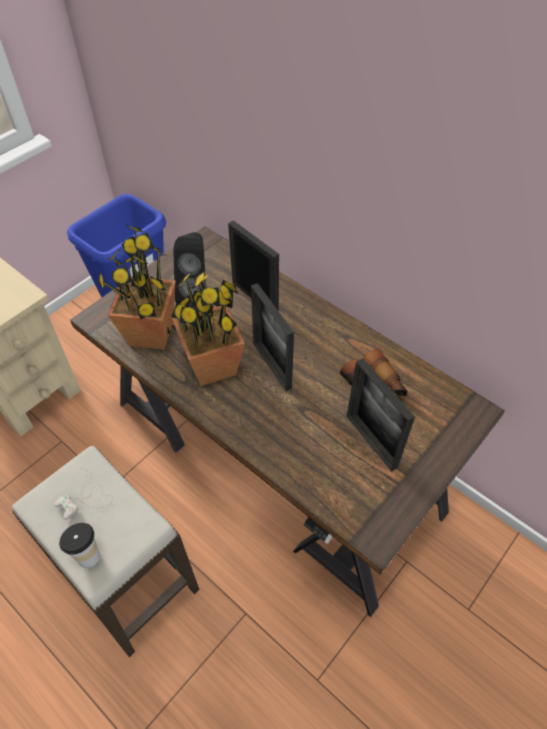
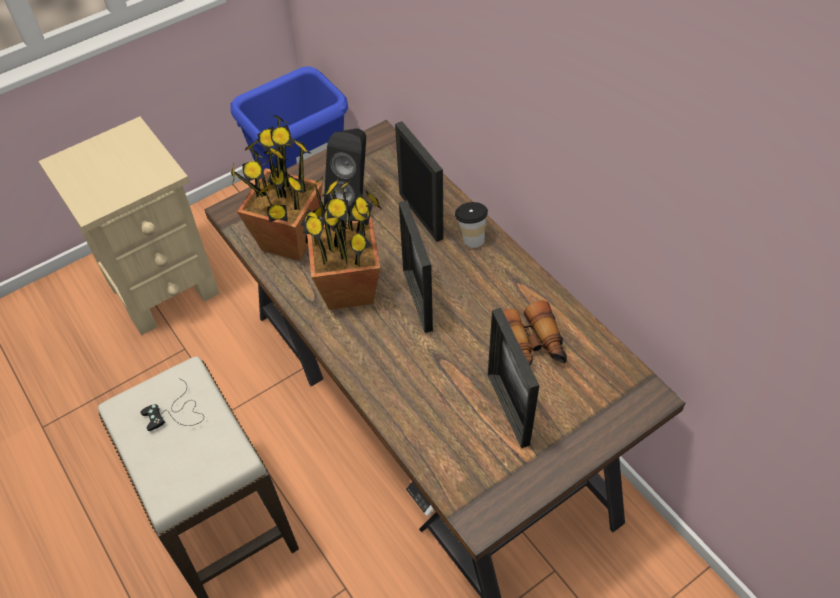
camera: 15 degrees right, 0 degrees up
(86, 498) = (176, 412): white game controller -> black game controller
(86, 553) = (162, 471): cup -> cup (471, 238)

